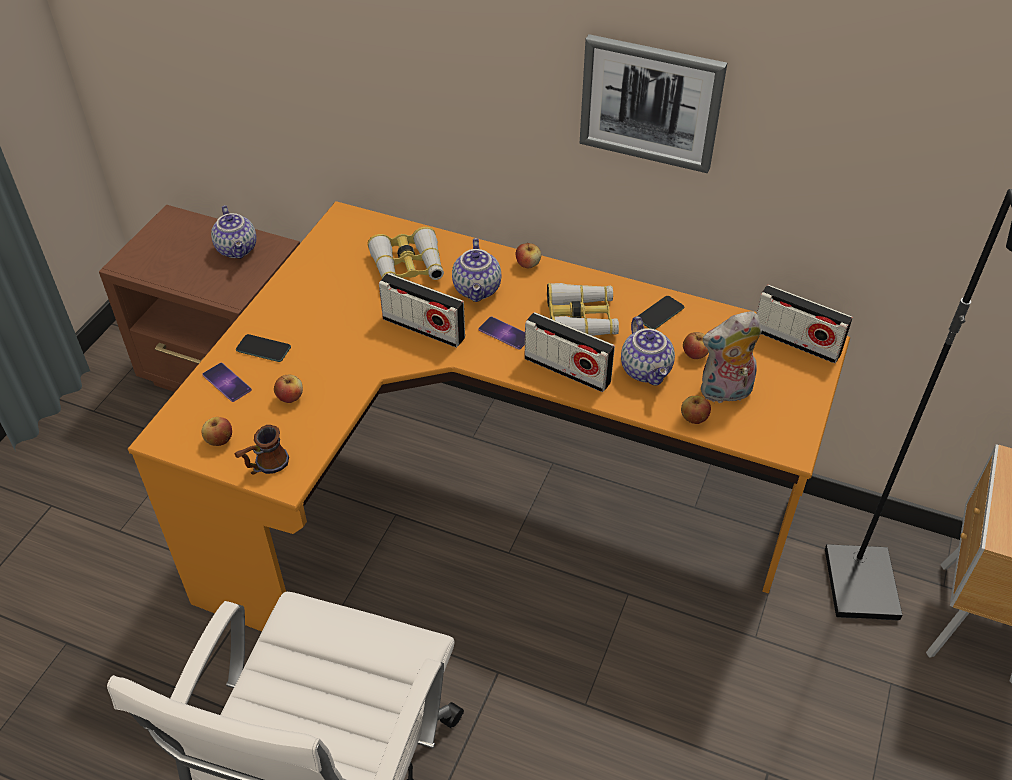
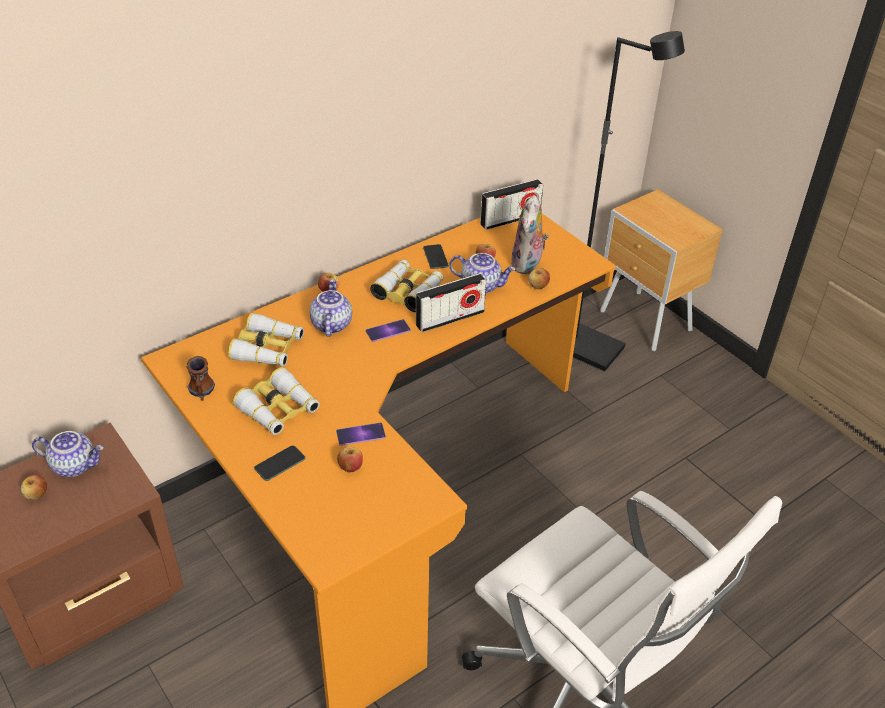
camera: 60 degrees left, 5 degrees down
(219, 440) = (361, 526): apple -> apple (36, 495)
(227, 382) = (298, 499): phone -> phone (361, 434)
(265, 466) = (412, 508): mug -> mug (201, 393)
(332, 314) = (278, 409): none -> binoculars
(423, 328) = (344, 367): radio -> none
(478, 289) = (330, 324): teapot -> teapot turned 120 degrees counterclockwise
(650, 102) = (381, 111): picture -> none

